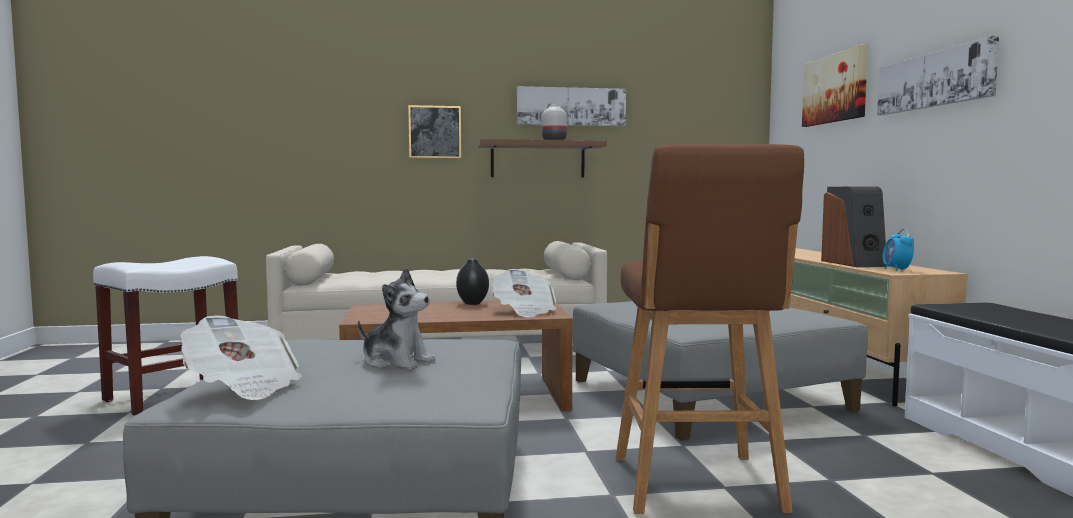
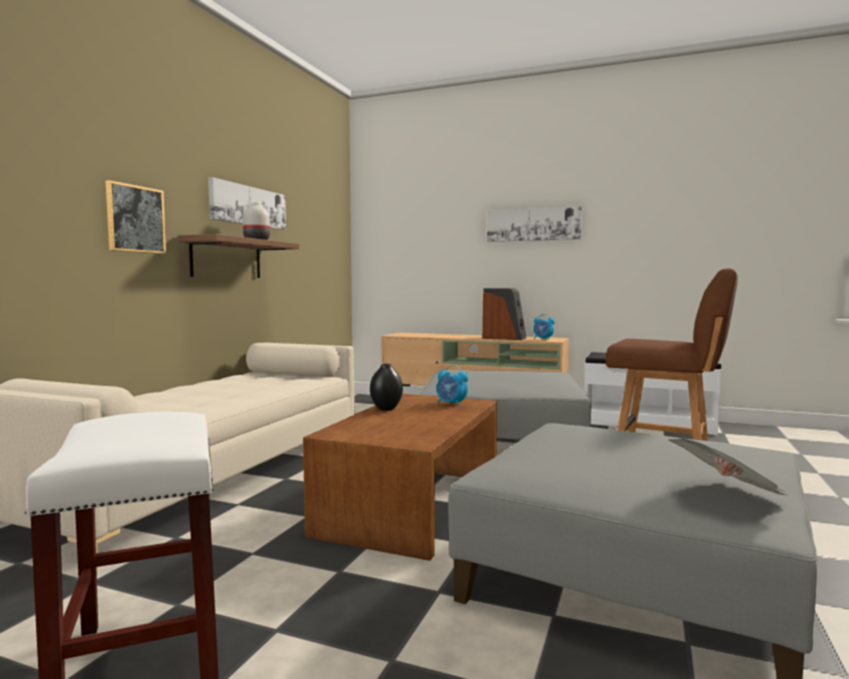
camera: 60 degrees left, 0 degrees up
(397, 362) = (656, 448): plush toy -> none
(524, 311) = (451, 404): newspaper -> alarm clock
(835, 88) = (436, 218): picture -> none

